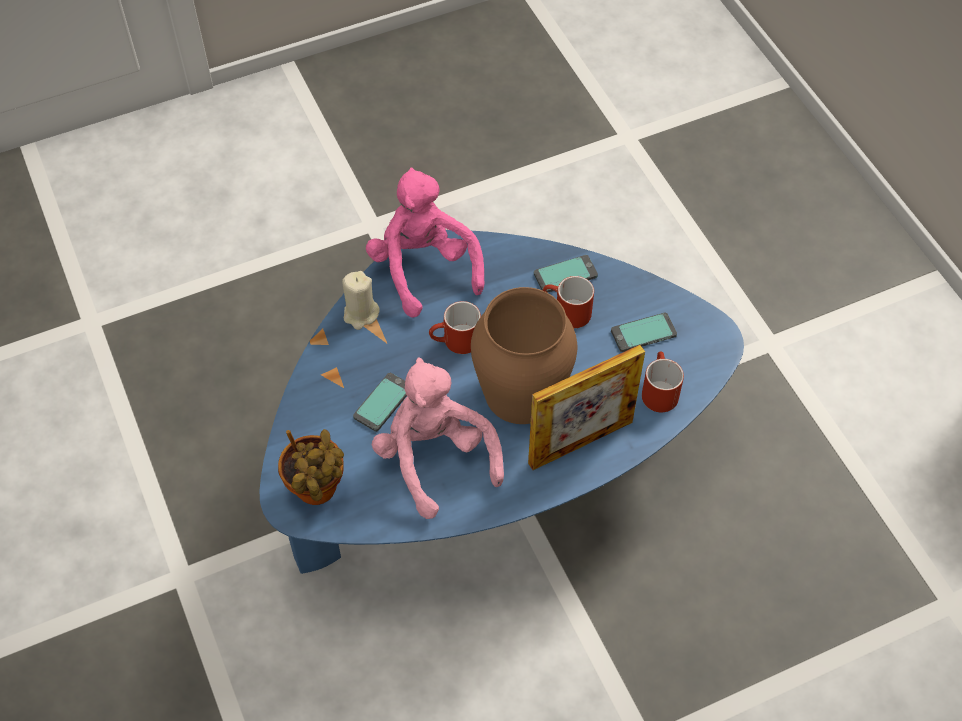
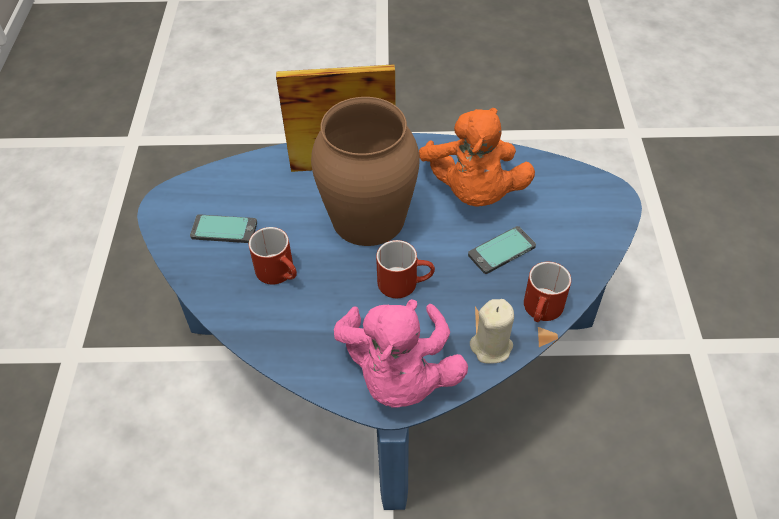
camera: 155 degrees left, 5 degrees down
(318, 492) = (587, 198): potted plant -> none
(435, 458) = (473, 192): pink plush toy -> orange plush toy
(565, 274) = (253, 312): phone -> none
(657, 390) = (251, 181): red mug -> red mug (542, 311)

